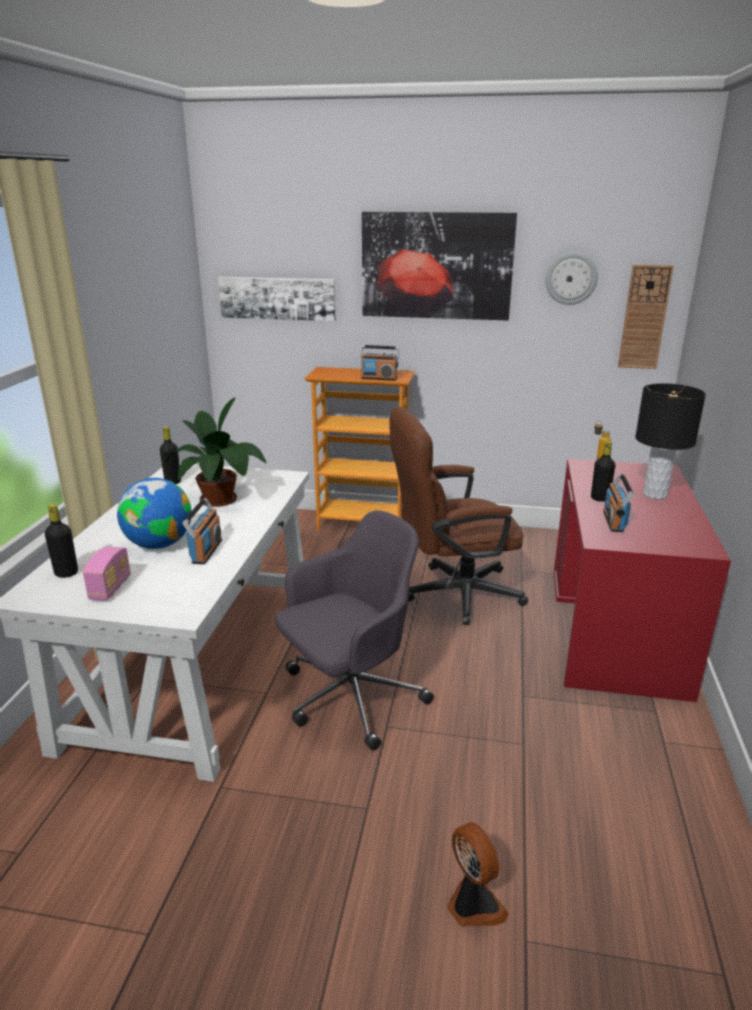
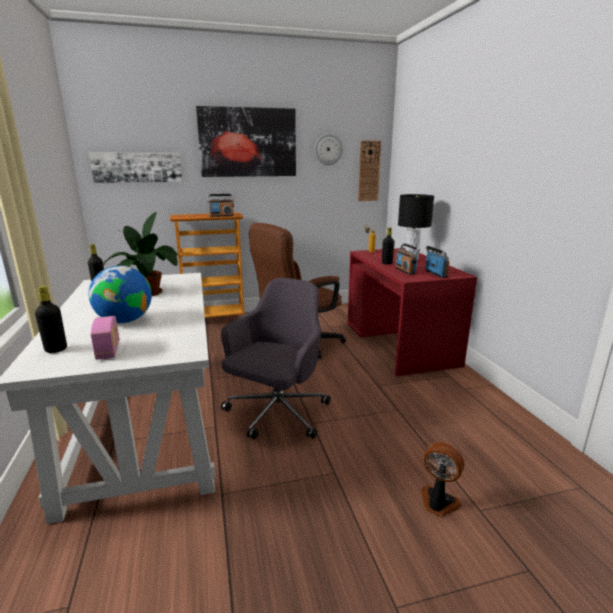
camera: 25 degrees left, 5 degrees down
(206, 551) = (168, 318): radio -> radio (435, 274)

